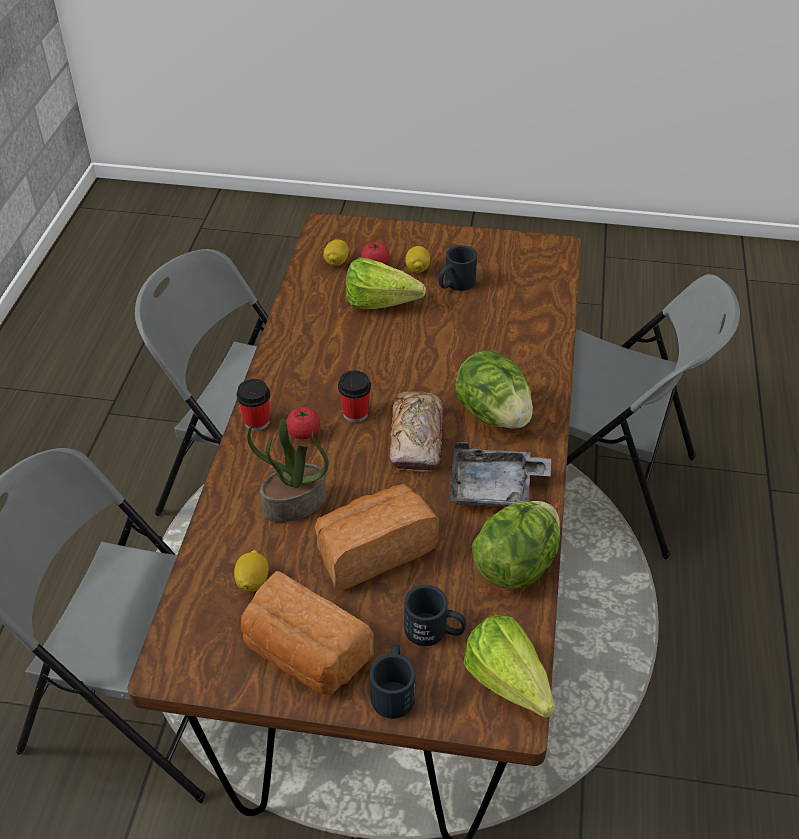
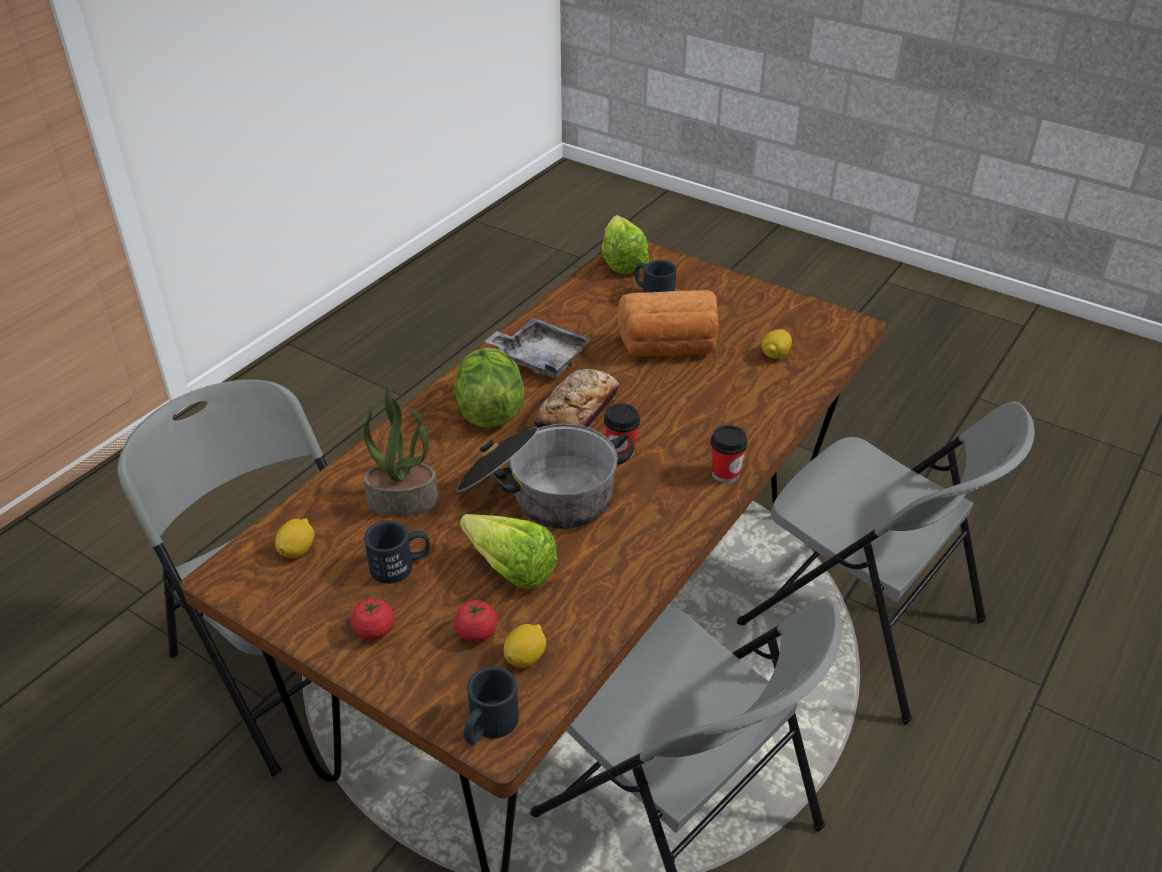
camera: 155 degrees left, 5 degrees down
(294, 504) = (718, 394): potted plant -> potted plant (404, 500)
(304, 433) = (682, 449): tomato -> tomato (374, 630)
(304, 655) = (752, 307): bread -> none
(393, 689) = (699, 277): black mug -> black mug (488, 726)
(396, 358) = (540, 494): none -> cooking pot
(417, 269) = (427, 606): lemon -> lemon (297, 550)
(515, 565) = (566, 310): lettuce -> none

